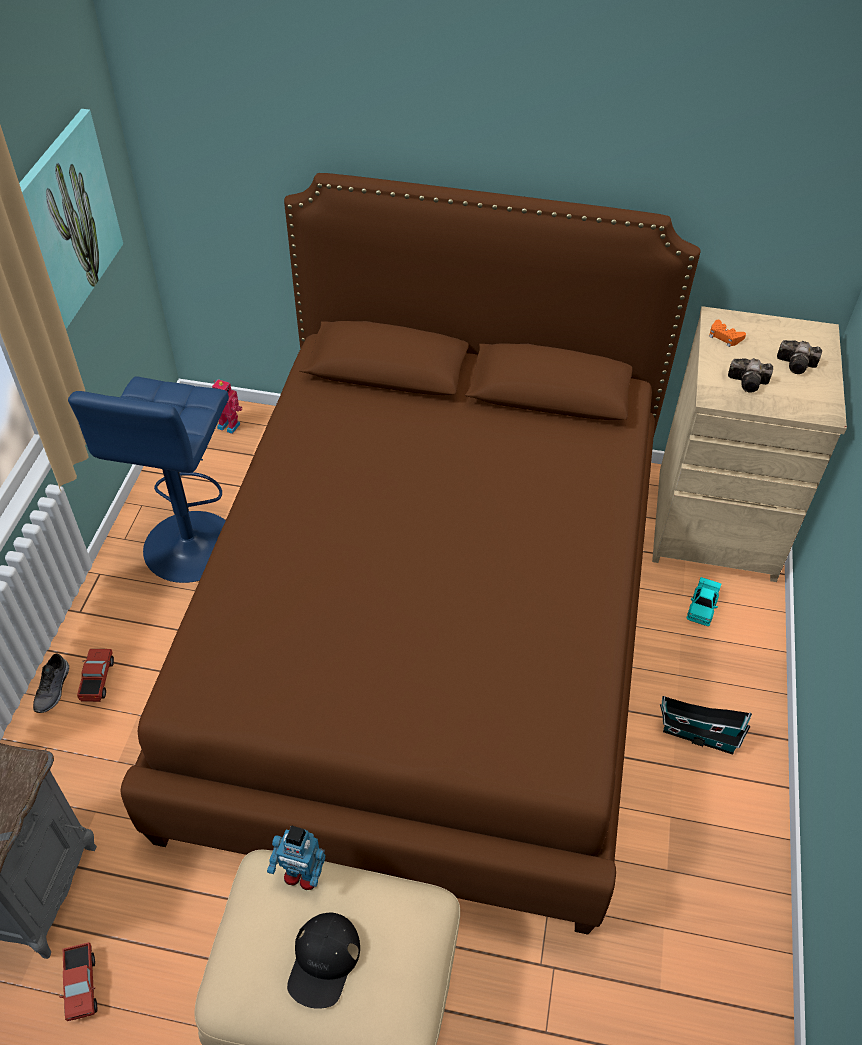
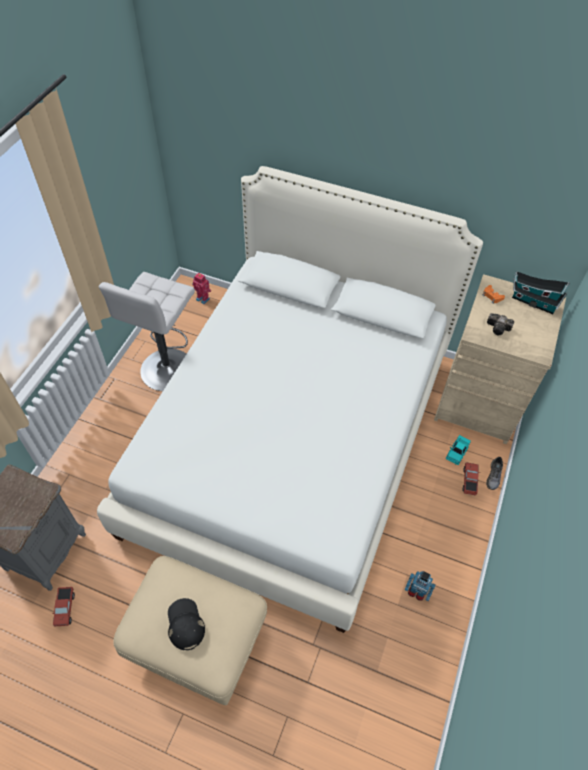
camera: 10 degrees right, 5 degrees up
(53, 689) = (78, 441): grey shoe -> grey shoe (494, 476)
(68, 221) = (112, 180): picture -> none
(98, 680) = (103, 440): toy truck -> toy truck (469, 481)
(189, 547) = (166, 370): blue stool -> white stool
(302, 875) = (183, 574): toy robot -> toy robot (416, 592)
(323, 961) = (185, 624): black cap -> black cap turned 135 degrees clockwise
(429, 630) = (293, 441): brown bed -> white bed
(696, 734) = (434, 529): toy house -> toy house (532, 301)
(798, 365) = (532, 321): camera -> none

